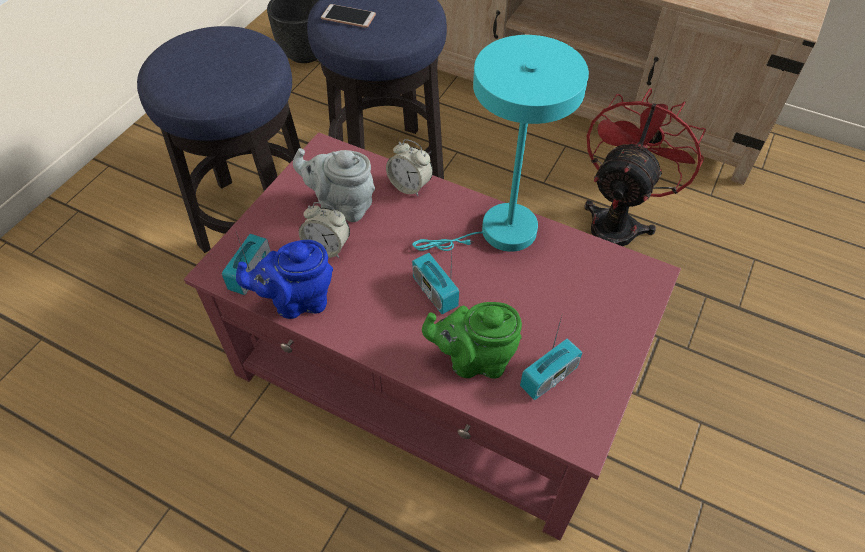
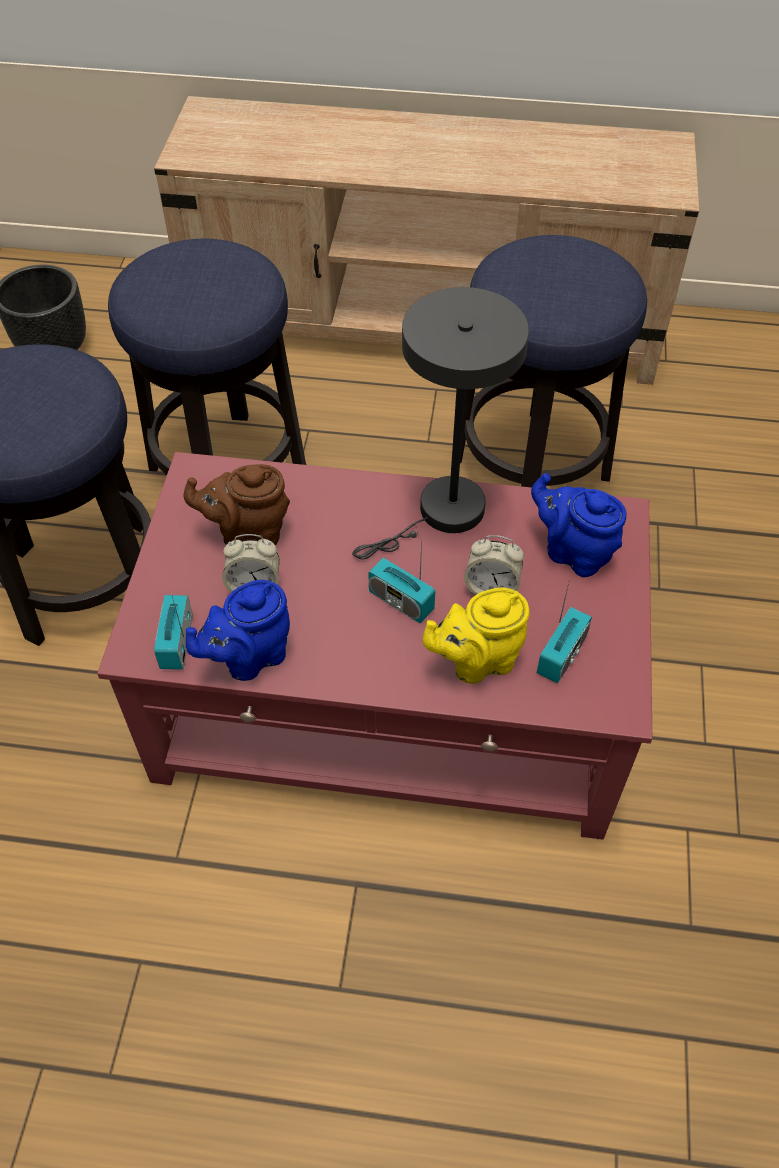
camera: 20 degrees left, 0 degrees up
(342, 206) = (248, 533): grey teapot -> brown teapot
(348, 17) = (166, 300): phone -> none
(410, 186) = (317, 488): alarm clock -> alarm clock (491, 588)
(474, 359) = (476, 661): green teapot -> yellow teapot
(499, 233) = (442, 515): turquoise table lamp -> grey table lamp
(595, 294) = (573, 552): none -> blue teapot
(617, 223) = (530, 467): red fan -> stool

